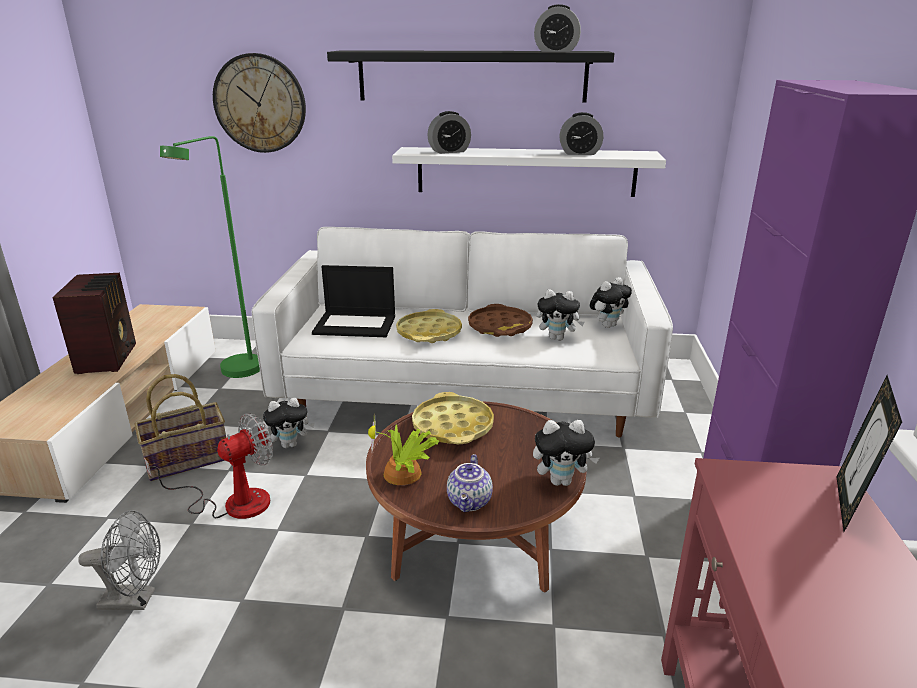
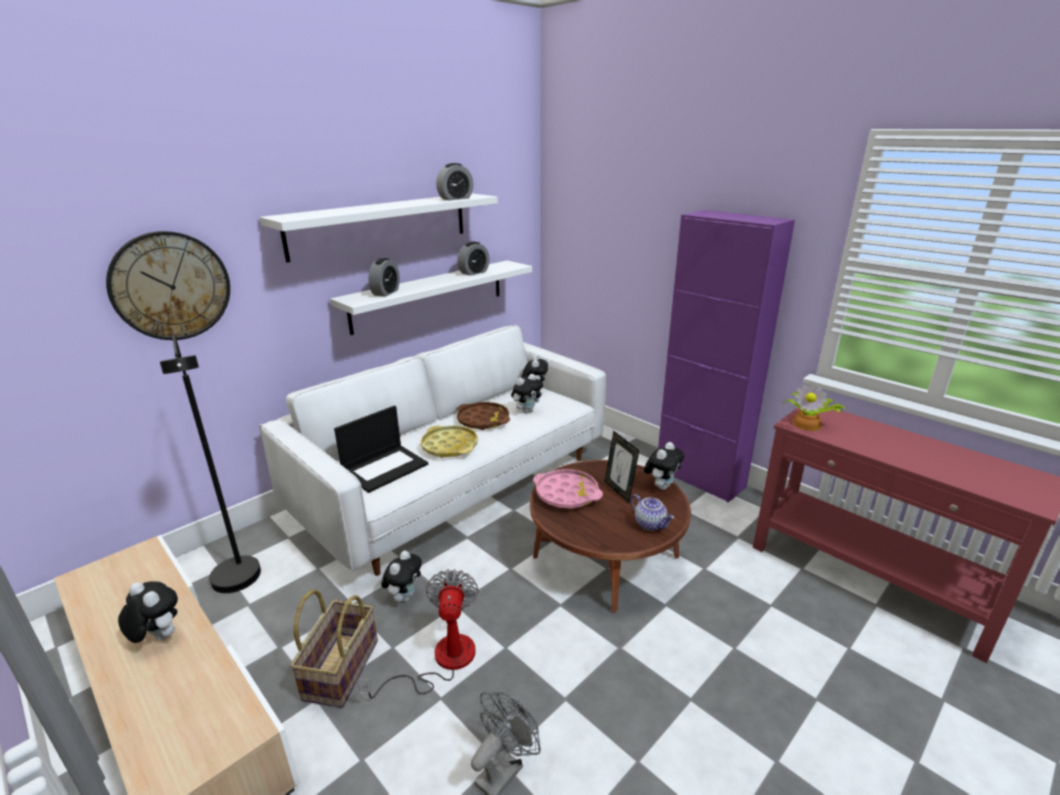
camera: 50 degrees left, 0 degrees up
(108, 358) = (158, 637): radio -> plush toy
(236, 374) = (240, 584): green floor lamp -> black floor lamp
(404, 474) = (599, 535): potted plant -> potted plant (808, 423)
(453, 426) = (567, 494): yellow tray -> pink tray
(472, 76) = (381, 225): black shelf -> white shelf
(848, 505) = (834, 413): picture frame -> picture frame (619, 491)

